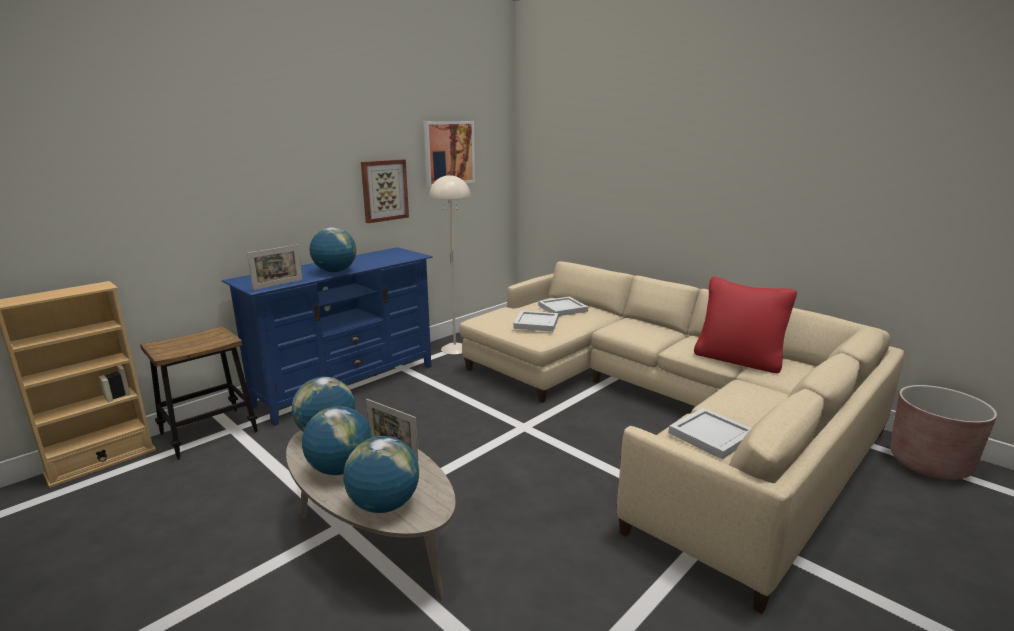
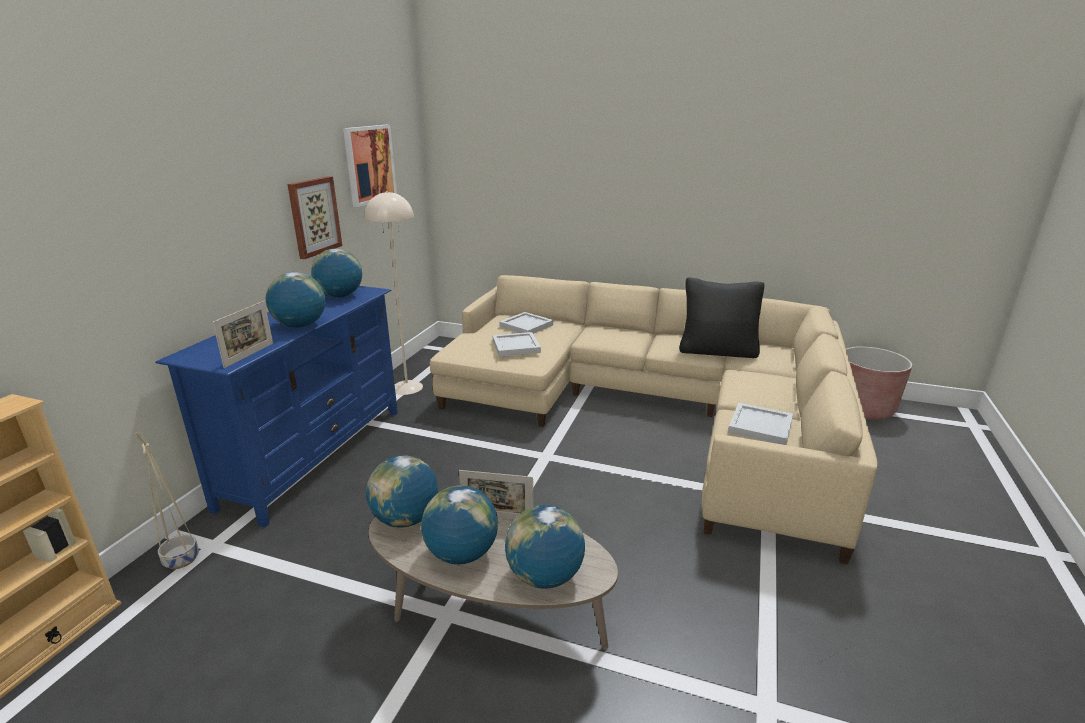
camera: 25 degrees left, 5 degrees up
(209, 433) = (181, 560): stool -> beige planter
(388, 256) = (340, 296): none -> globe
(738, 360) = (717, 351): red pillow -> black pillow

